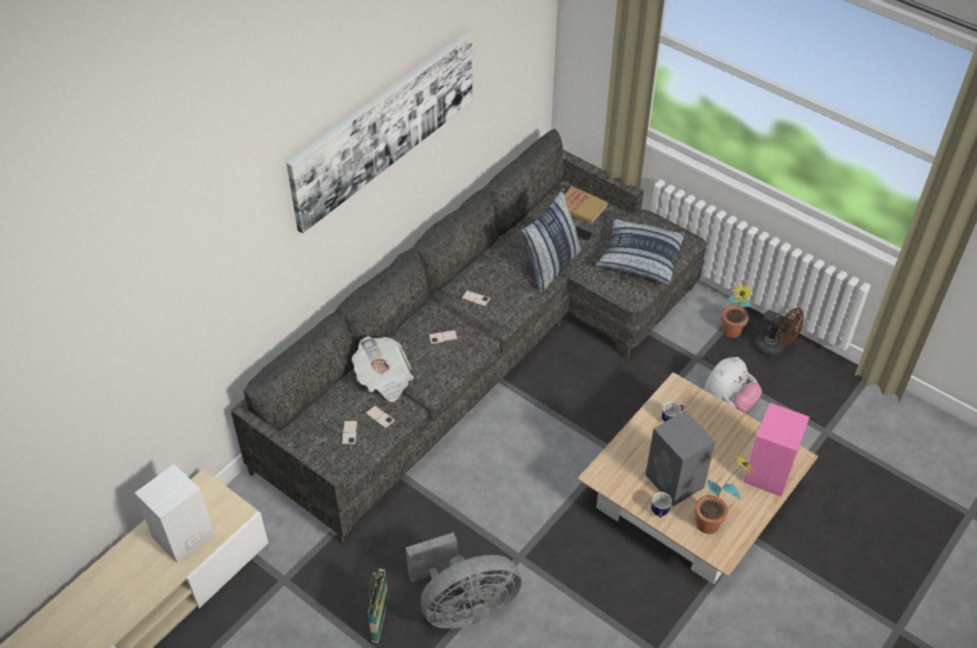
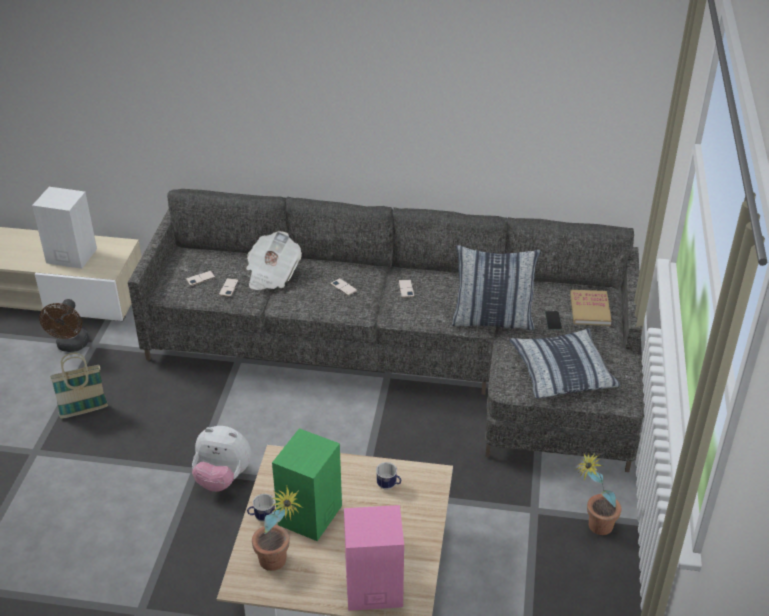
camera: 60 degrees right, 10 degrees down
(384, 128) = (392, 65): picture -> none
(463, 606) = (123, 455): grey fan -> none
(675, 482) = (309, 516): grey speaker -> green speaker
(728, 401) = (497, 557): plush toy -> plush toy (223, 478)
(774, 348) = (608, 572): brown fan -> brown fan (71, 346)

